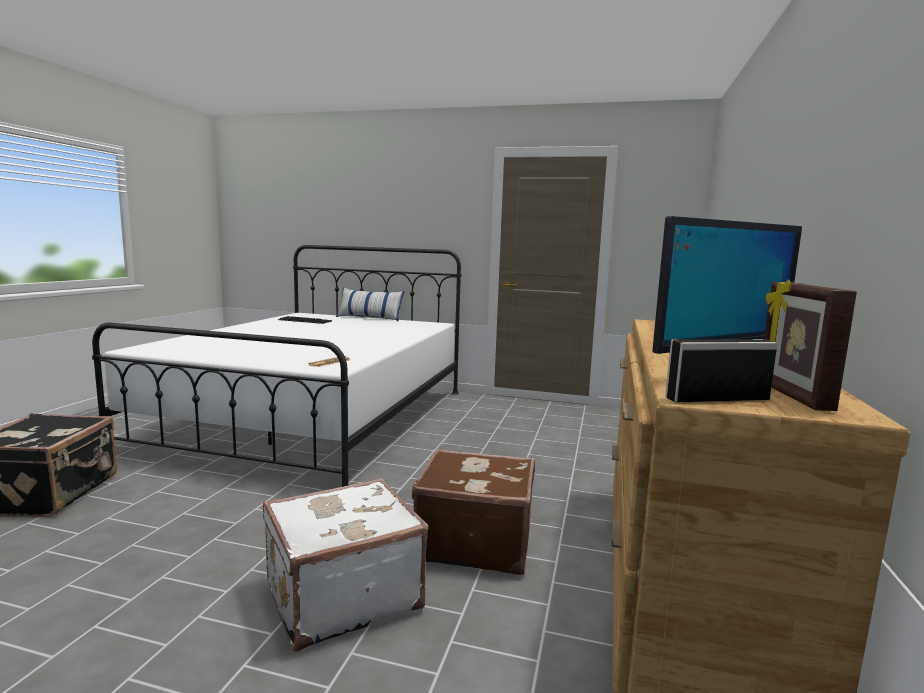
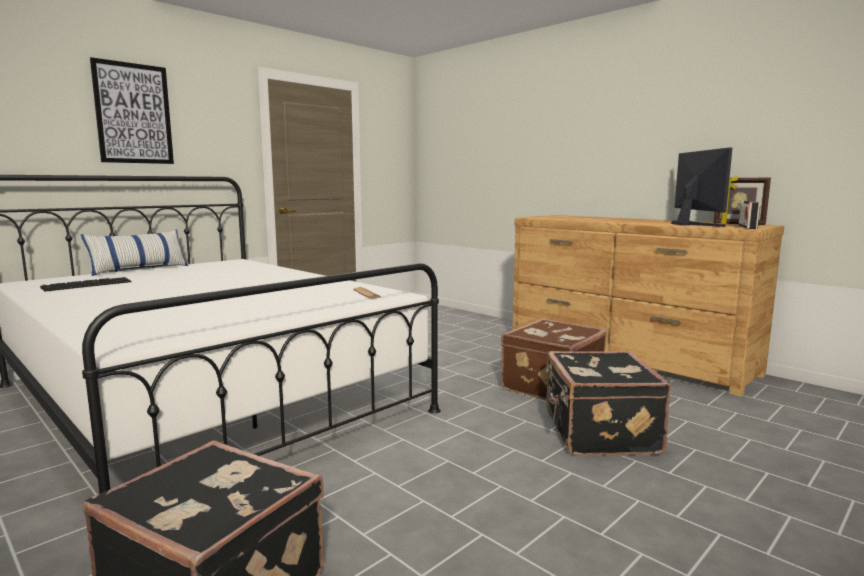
camera: 60 degrees left, 0 degrees up
(341, 596) = (598, 433): white suitcase -> black suitcase
(389, 200) = (133, 113): none -> picture

